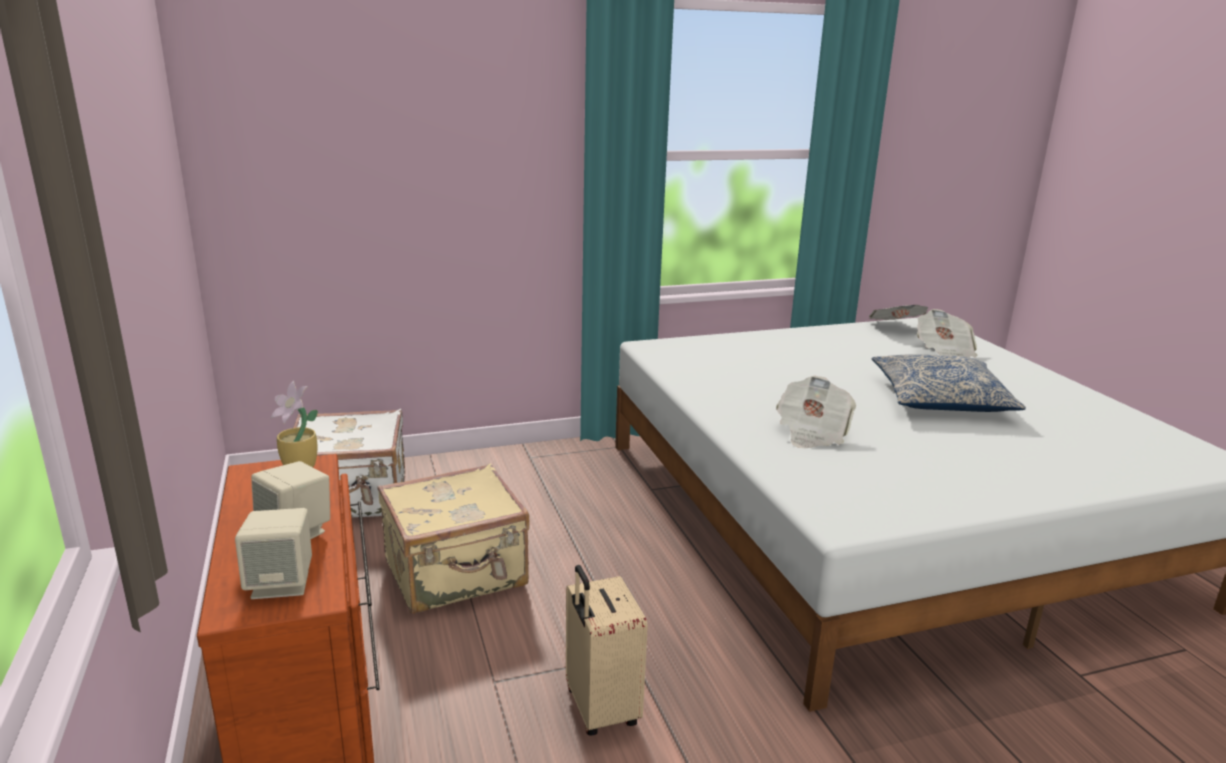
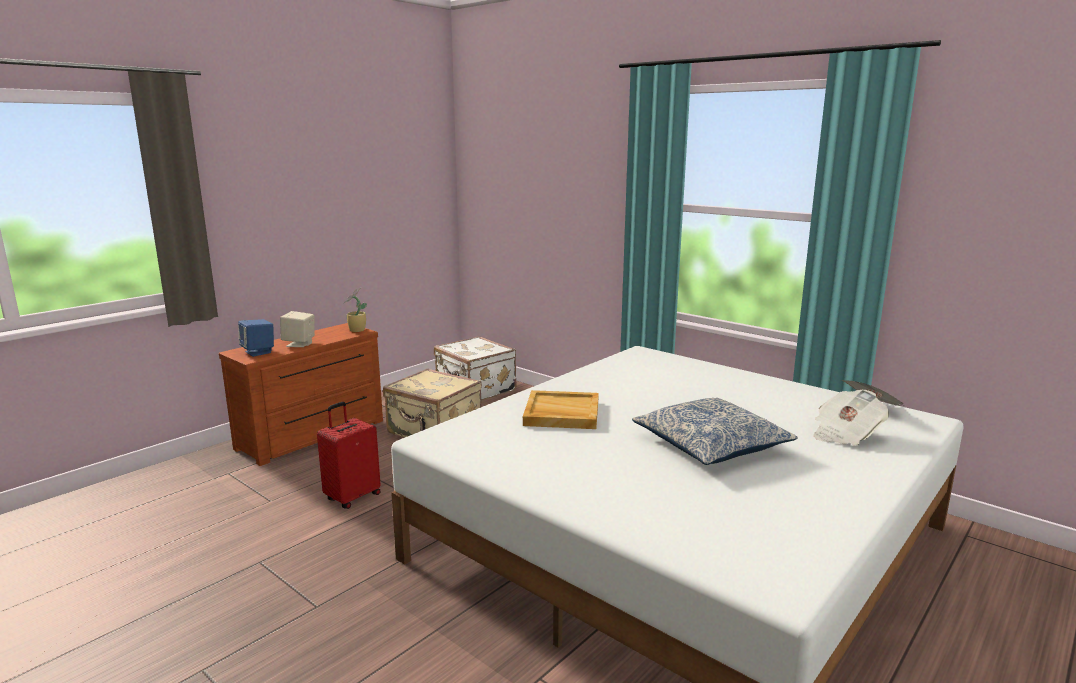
camera: 60 degrees right, 5 degrees down
(281, 584) = (258, 352): beige speaker -> blue speaker
(599, 709) = (352, 497): beige suitcase -> red suitcase
(812, 433) = (561, 413): newspaper -> beige tray

